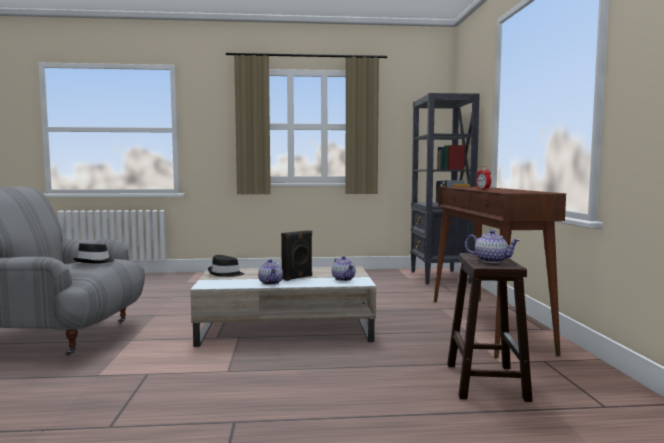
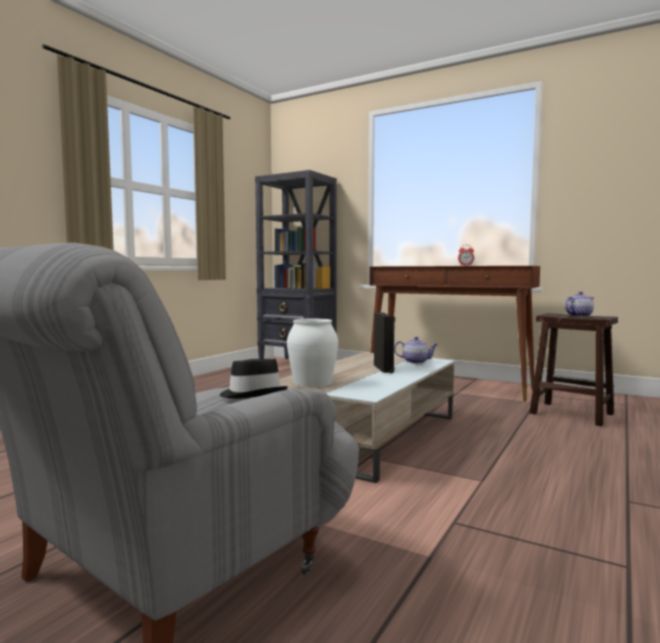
camera: 55 degrees left, 0 degrees up
(225, 274) = (313, 383): black hat -> white vase
(271, 283) = (396, 377): teapot -> none

